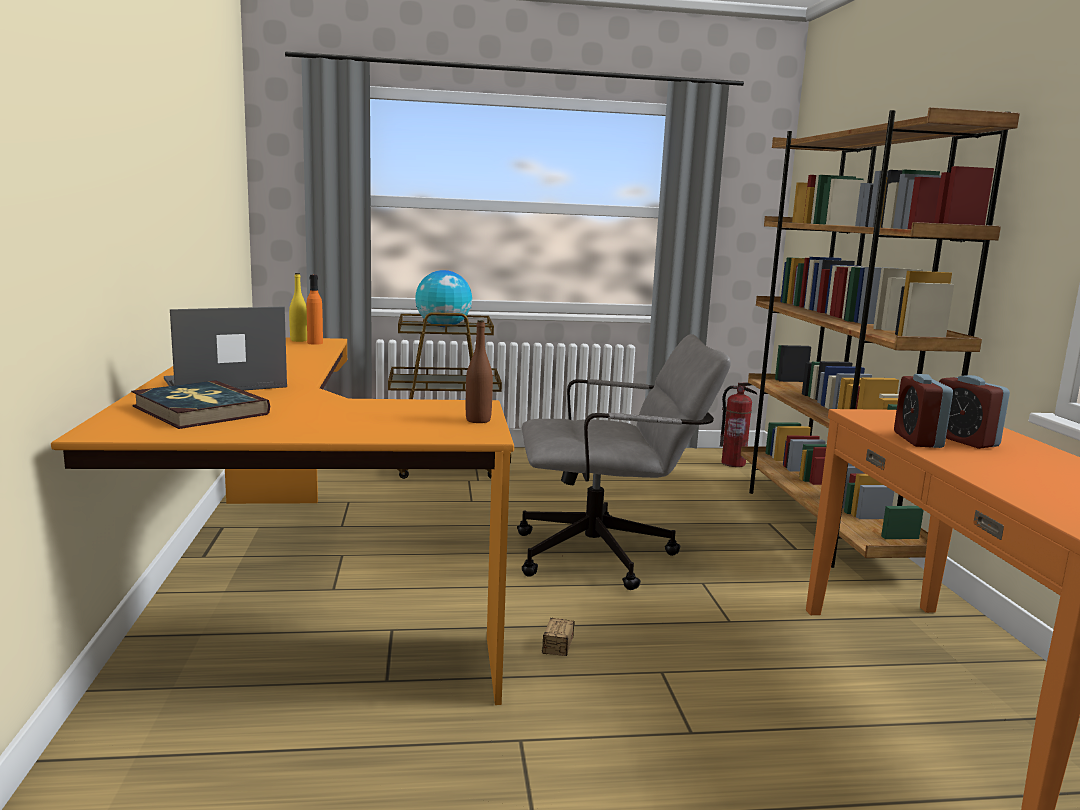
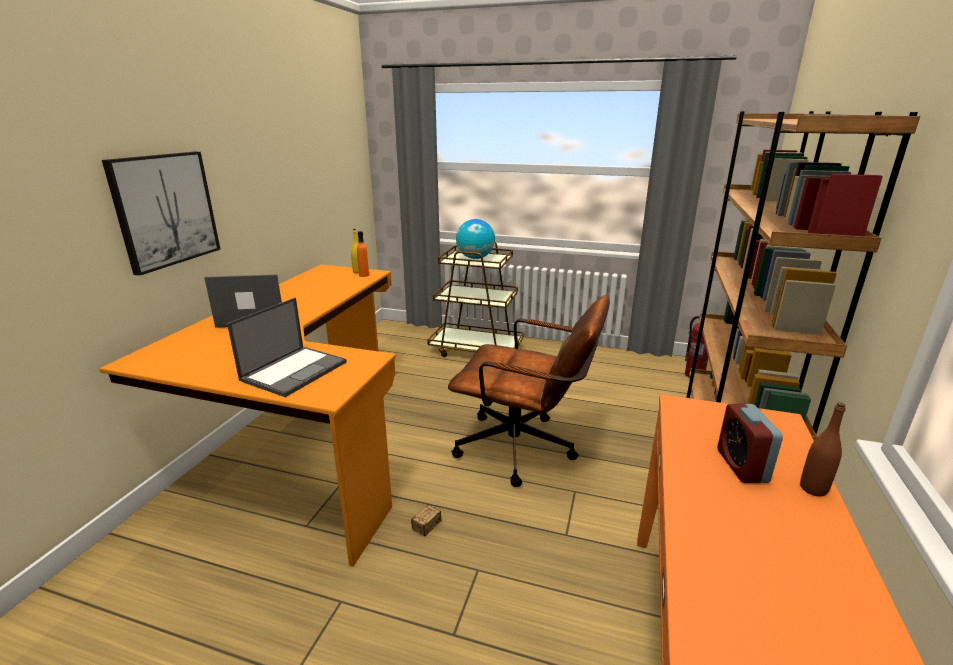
camera: 25 degrees right, 10 degrees up
(102, 202) = (165, 210): none -> picture
(199, 410) = (206, 345): book -> none
(391, 420) = (295, 370): none -> laptop
(478, 420) = (348, 378): brown bottle -> brown bottle (813, 489)
(609, 555) = (525, 450): grey office chair -> brown office chair
(917, 440) = (691, 456): alarm clock -> none

